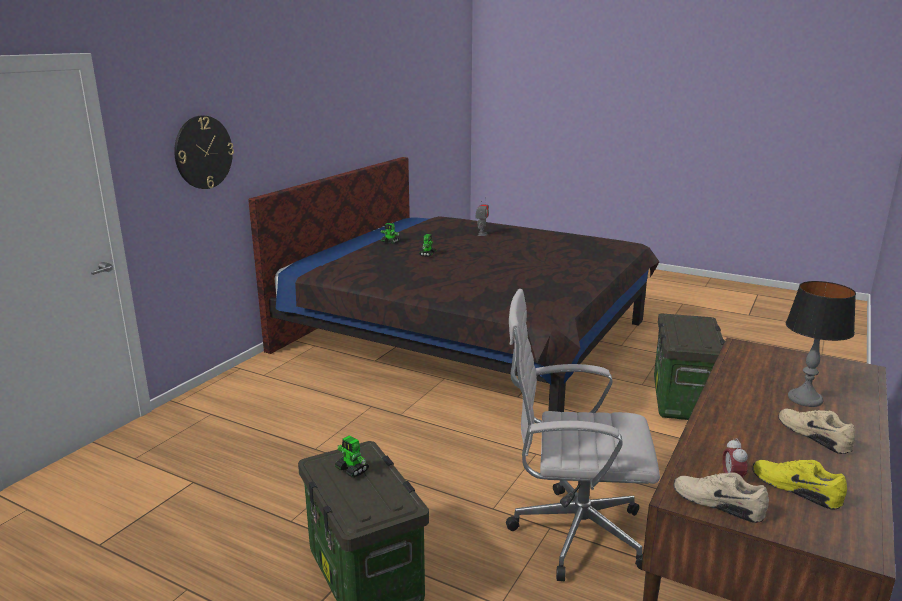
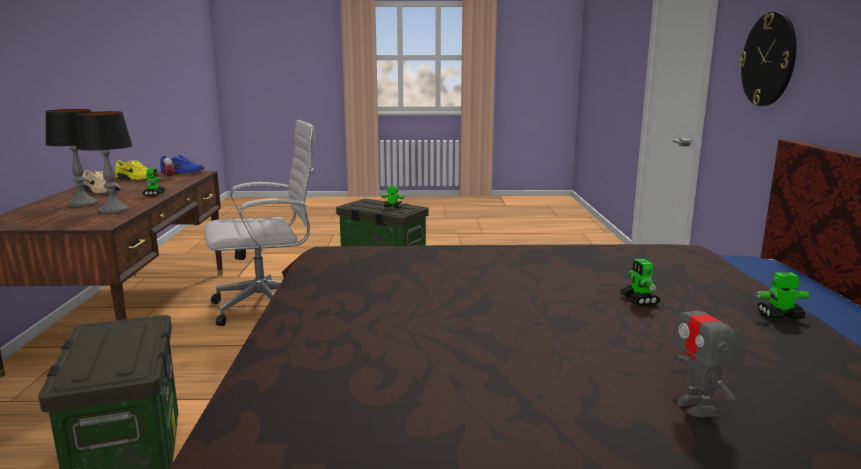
camera: 150 degrees right, 5 degrees down
(718, 503) = (182, 173): beige shoe -> blue shoe
(725, 407) = (154, 194): none -> toy robot
(750, 372) = (114, 210): none -> table lamp

